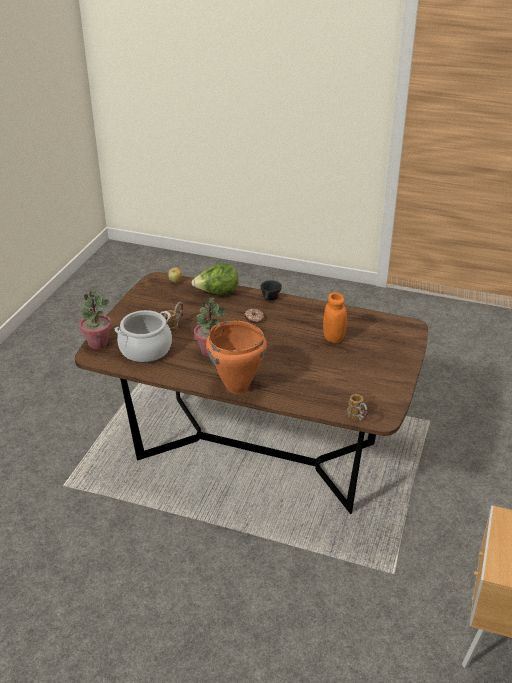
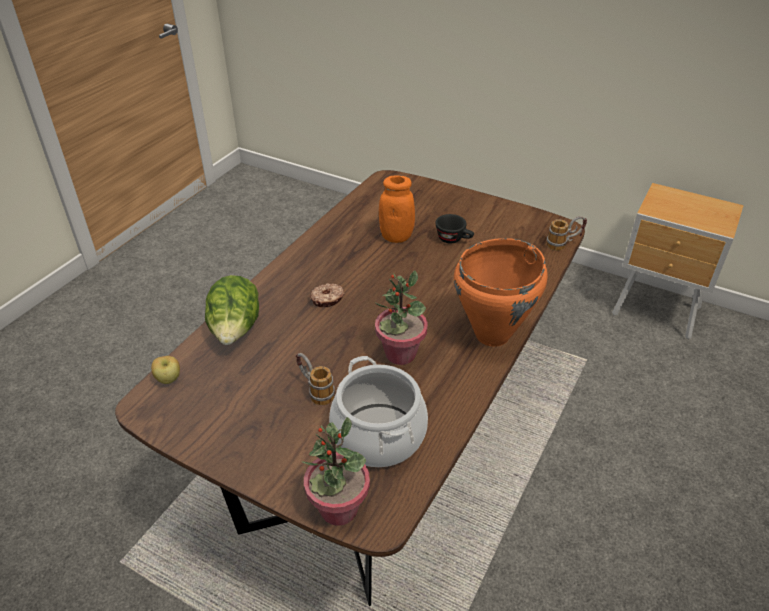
camera: 80 degrees left, 5 degrees up
(270, 299) = (278, 277): black cup -> black cup (454, 239)

